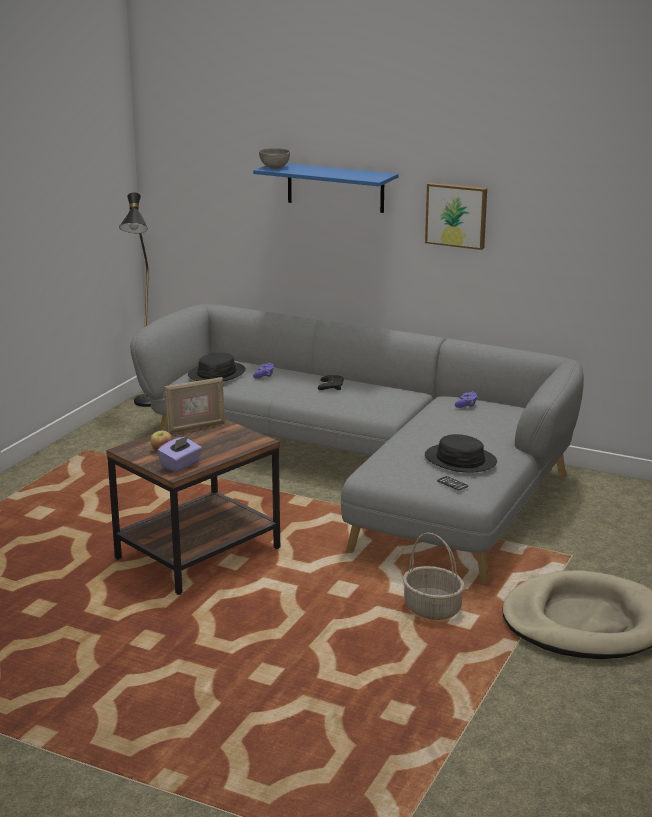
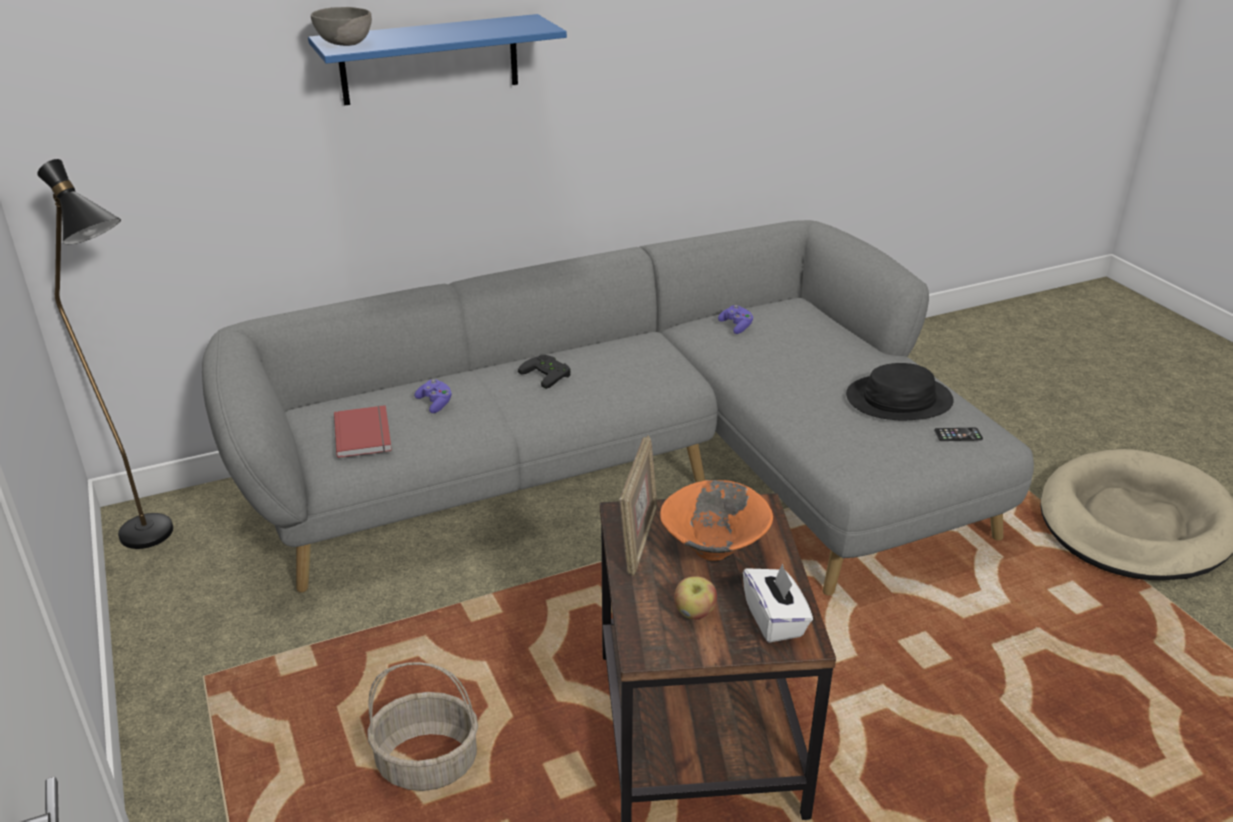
camera: 50 degrees left, 10 degrees up
(180, 465) = (775, 620): purple tissue box -> white tissue box
(211, 441) = (713, 550): none -> orange bowl
(217, 374) = (365, 433): black hat -> red book
(431, 609) = (1028, 607): basket -> basket (426, 764)
(457, 215) = (631, 61): picture -> none

